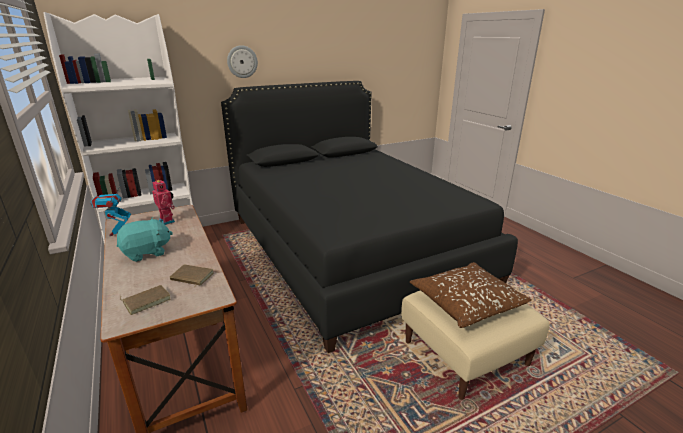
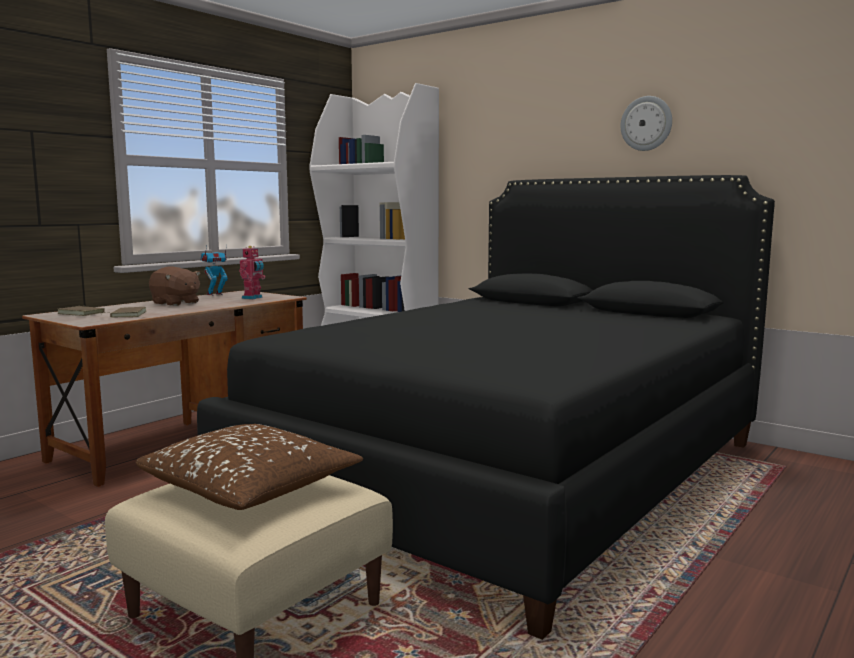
camera: 65 degrees right, 15 degrees down
(147, 252) = (175, 303): turquoise plush toy -> brown plush toy
(242, 61) = (533, 143): wall clock -> wall clock (646, 123)

